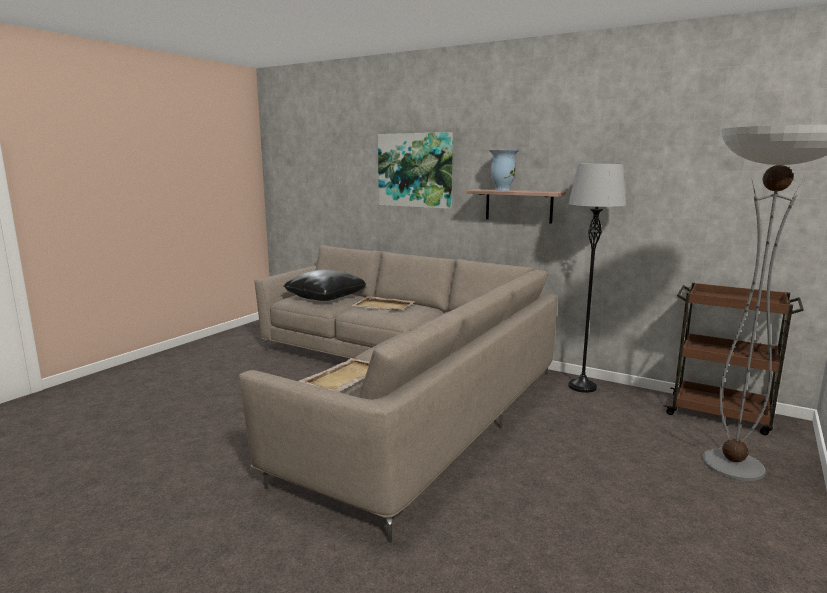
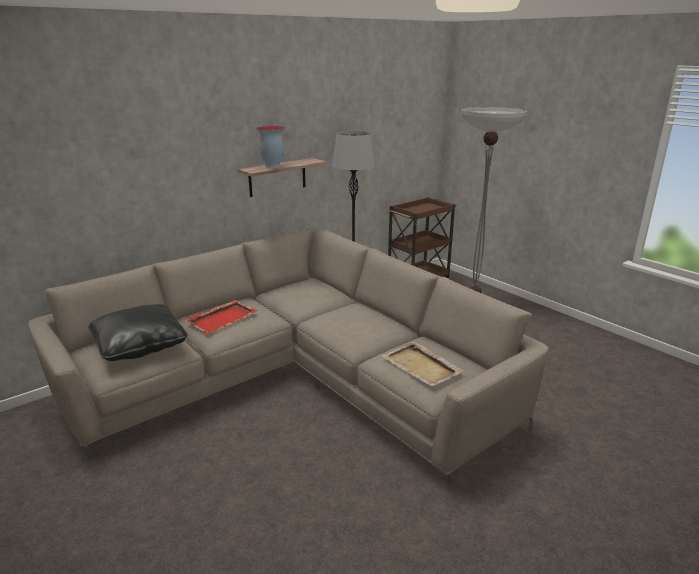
camera: 70 degrees left, 10 degrees up
(384, 306) = (222, 318): beige tray -> red tray
(415, 170) = (163, 160): picture -> none

